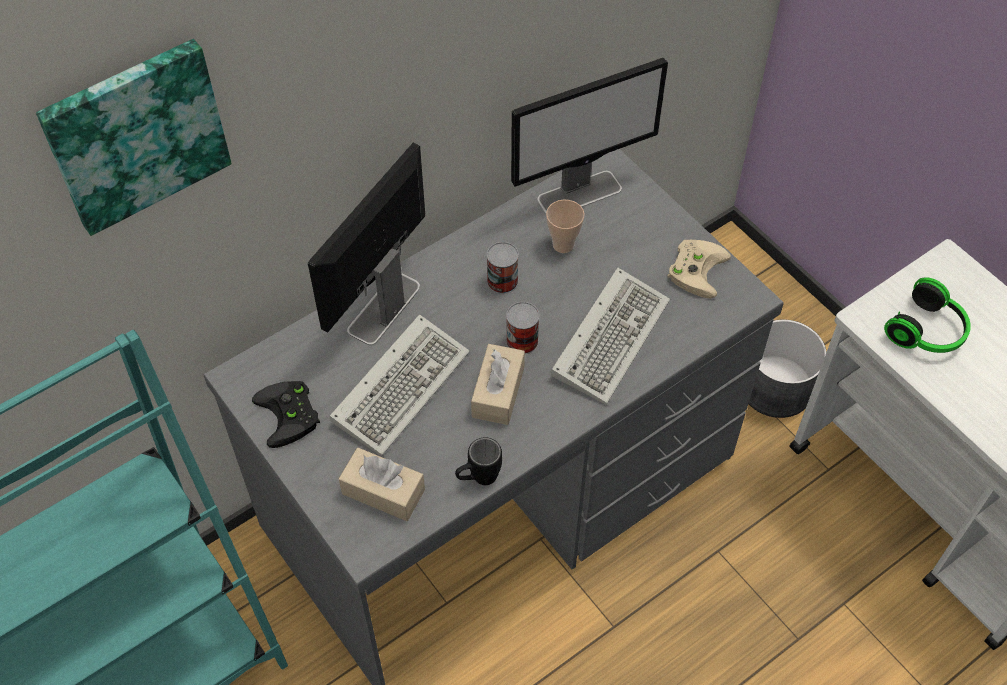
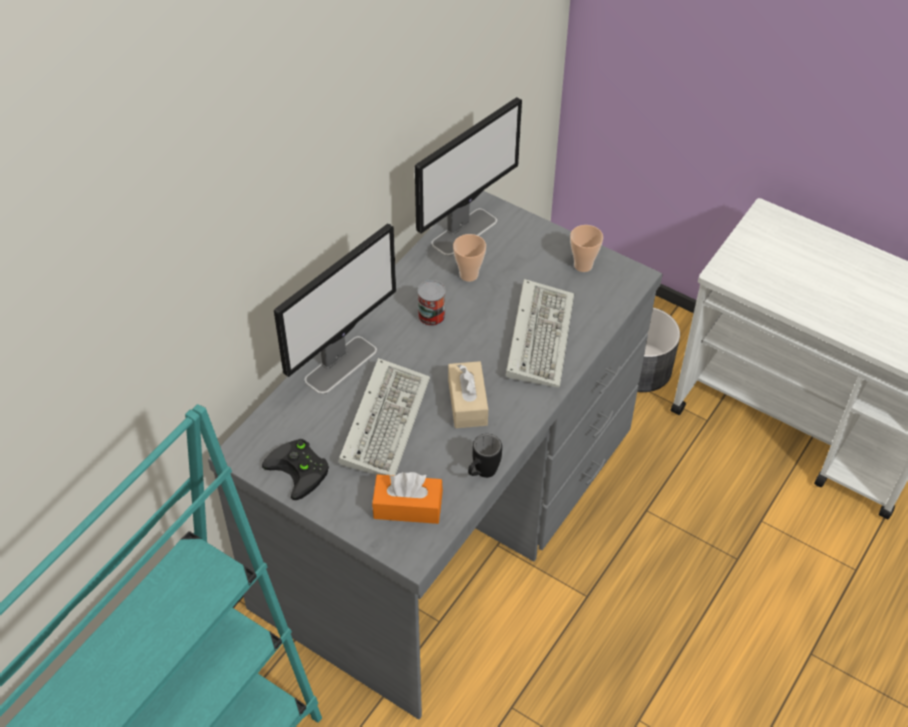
camera: 20 degrees left, 5 degrees down
(136, 134) = (159, 236): picture -> none
(383, 309) = (341, 364): monitor -> monitor turned 150 degrees counterclockwise
(383, 491) = (408, 507): beige tissue box -> orange tissue box
(522, 341) = (469, 358): can -> none
(695, 268) = (583, 265): beige game controller -> cup
(927, 332) = (773, 271): headphones -> none

